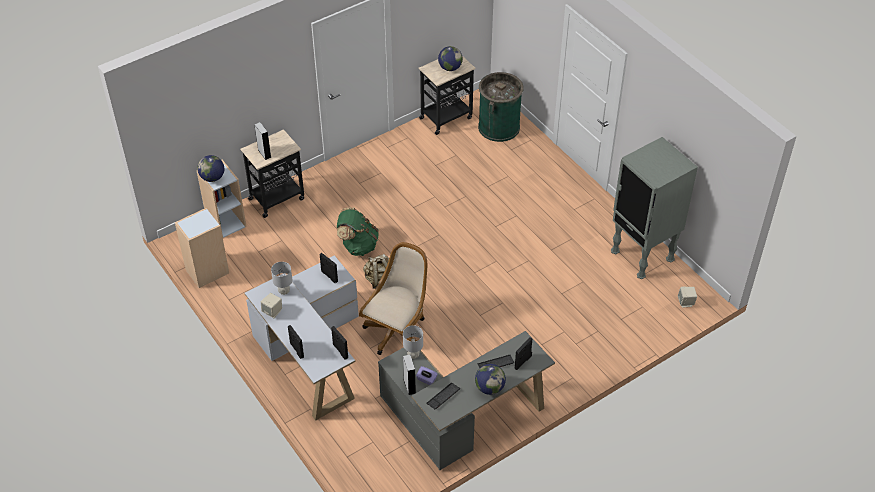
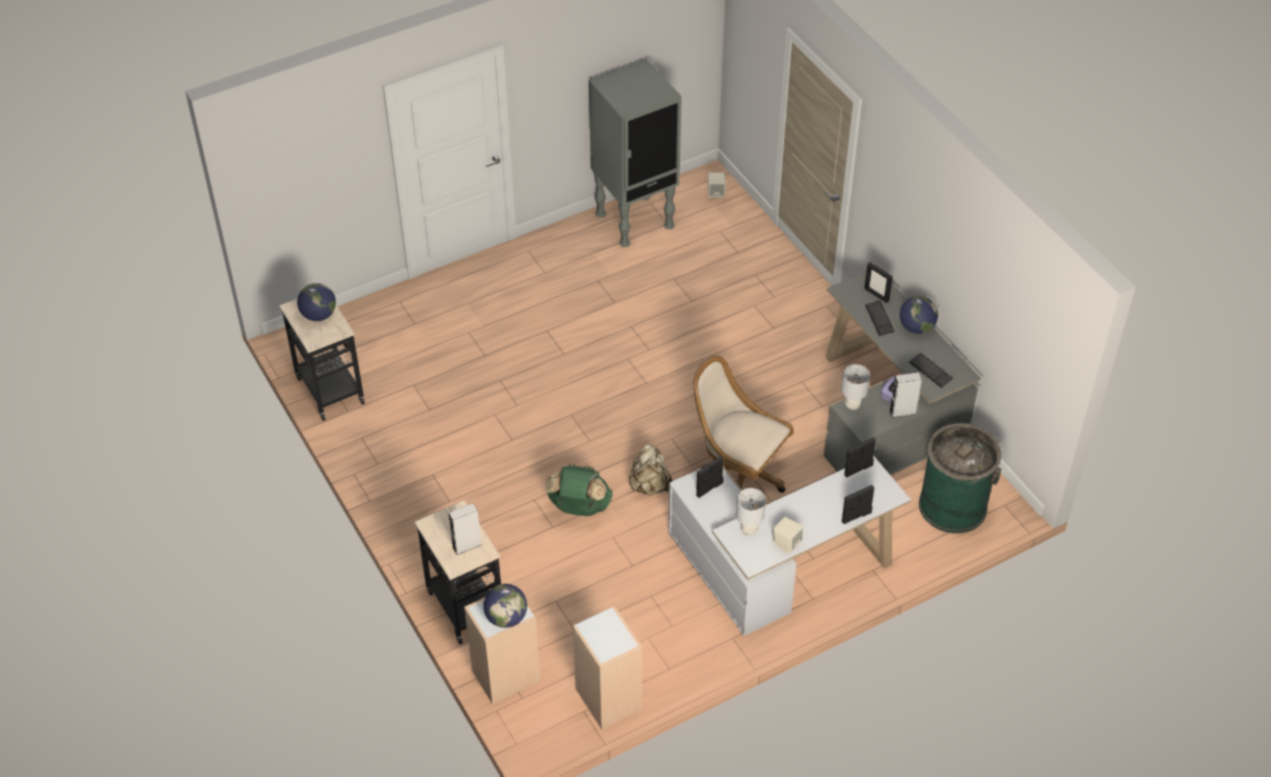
camera: 85 degrees left, 0 degrees up
(499, 127) = (364, 332): green trash can -> green trash can (952, 506)

